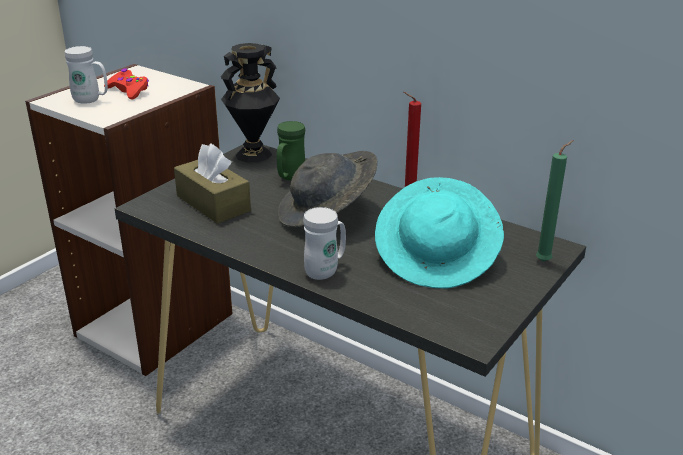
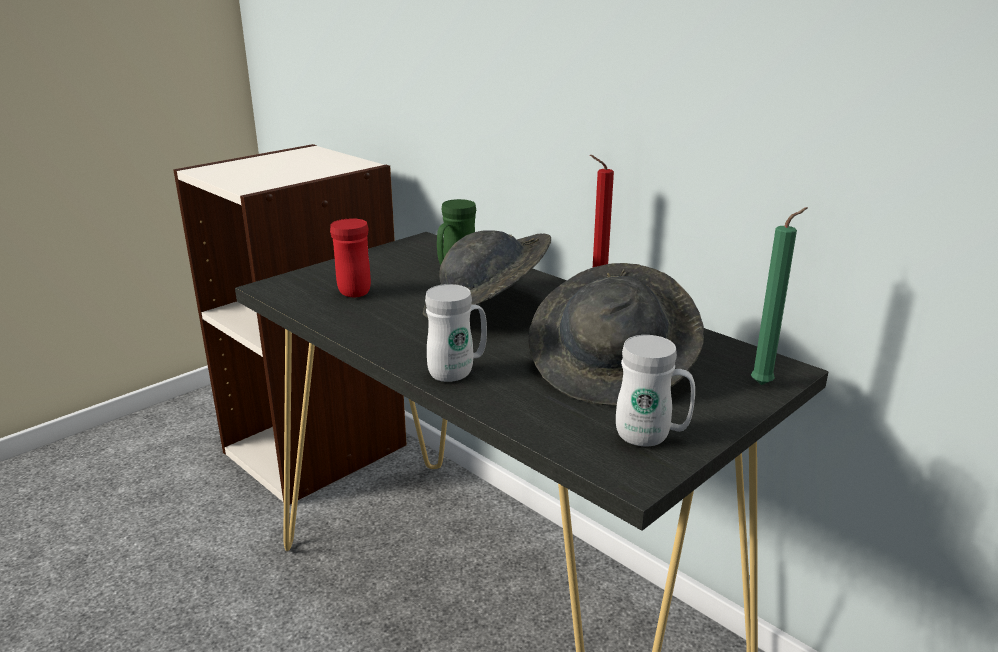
camera: 10 degrees right, 5 degrees down
(91, 100) = (244, 172): white mug -> white mug (651, 438)
(128, 91) = (291, 165): red game controller -> none
(213, 203) = (351, 290): brown tissue box -> red mug
(253, 155) = (423, 245): black vase -> none
(437, 258) = (613, 369): turquoise hat -> grey hat

